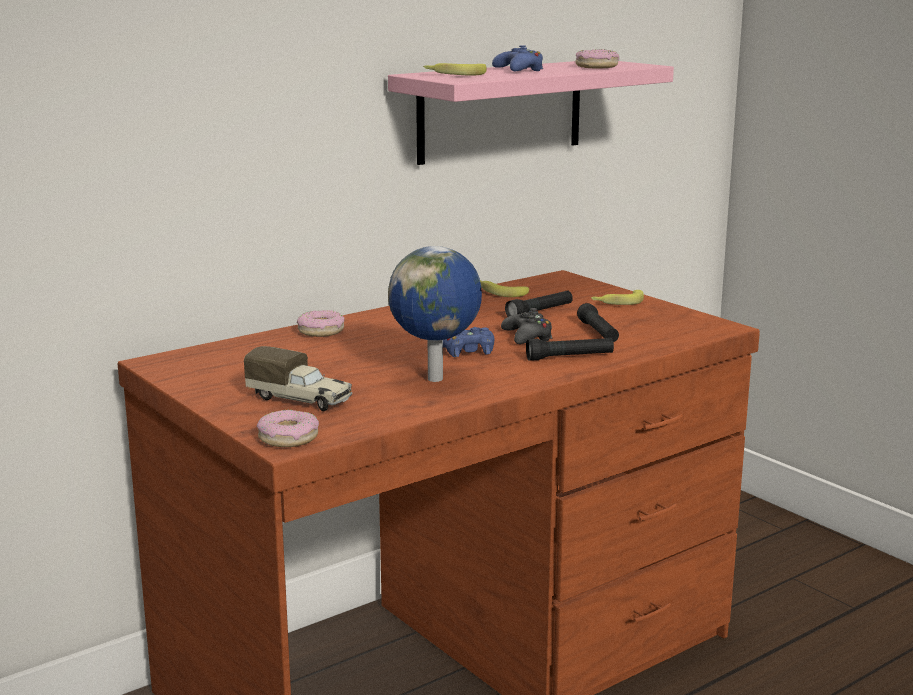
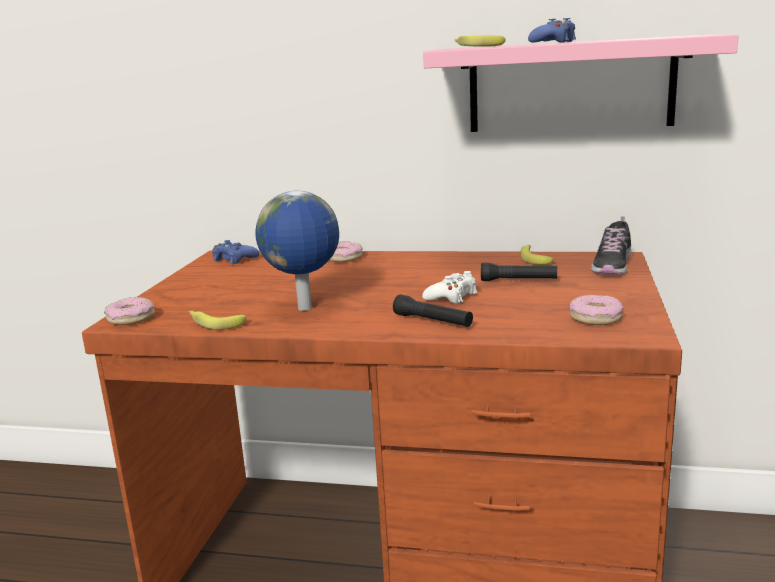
camera: 50 degrees right, 0 degrees up
(301, 400) = (205, 297): toy truck -> none
(467, 350) = (383, 295): blue game controller -> blue game controller (234, 259)
(527, 337) = (452, 296): black game controller -> white game controller
(574, 285) = (612, 265): none -> shoe
(596, 67) = (646, 38): donut -> donut (595, 318)
(598, 333) = (514, 308): black flashlight -> none
(617, 302) = (607, 288): banana -> banana (214, 323)

